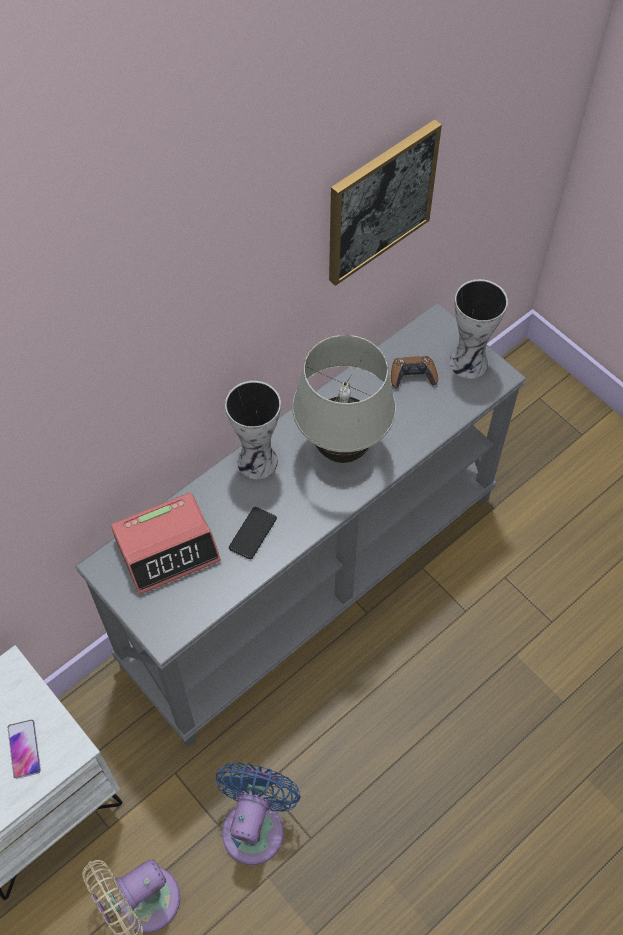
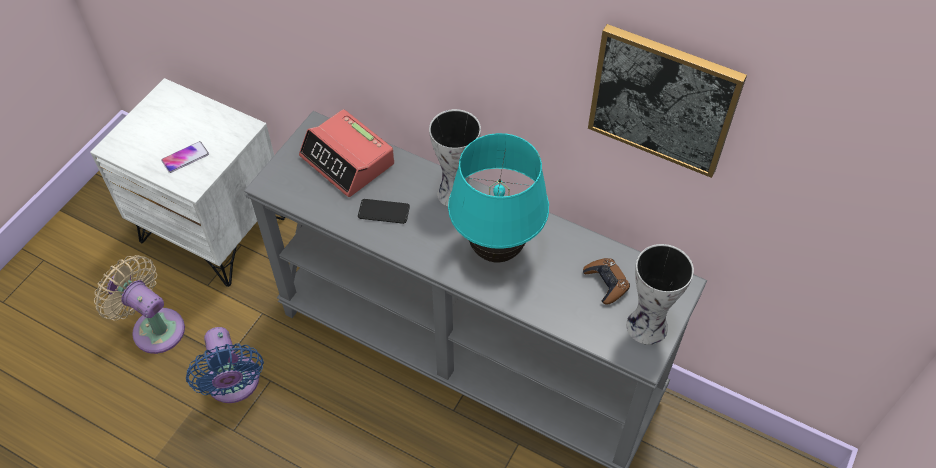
camera: 70 degrees right, 5 degrees down
(255, 825) = (234, 385): blue fan -> blue fan turned 75 degrees clockwise
(342, 449) = (496, 251): white table lamp -> turquoise table lamp

